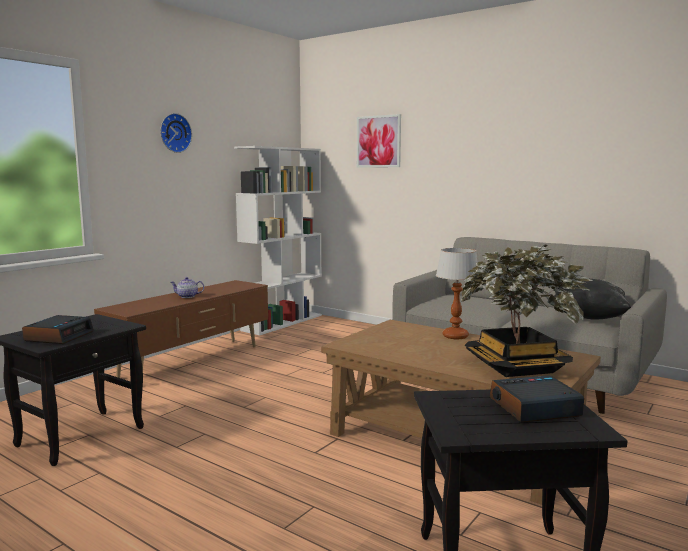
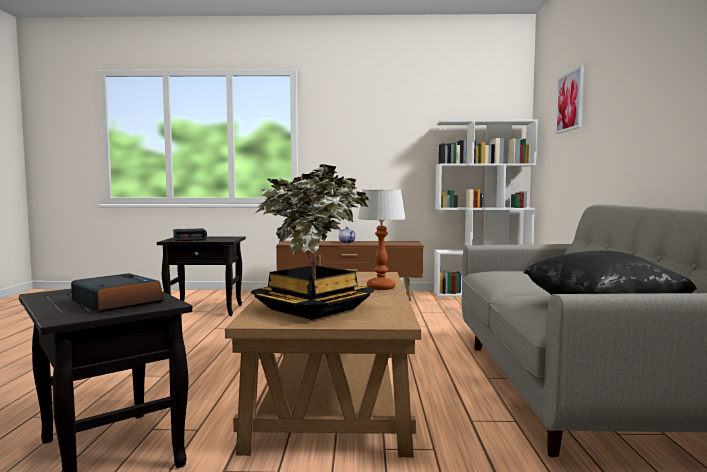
camera: 55 degrees right, 5 degrees down
(174, 133) = (374, 115): wall clock -> none

